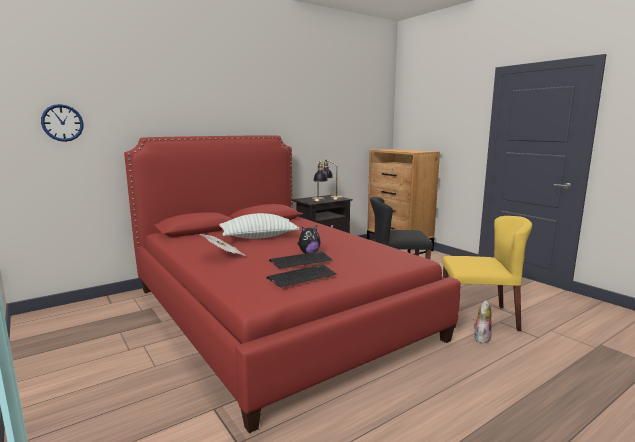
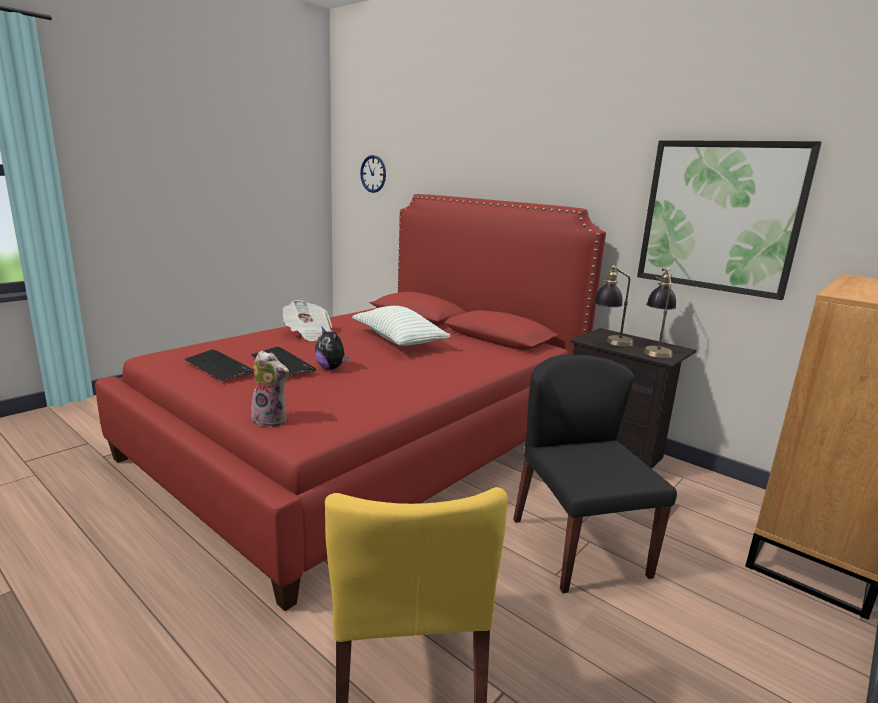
camera: 75 degrees right, 5 degrees up
(329, 133) = (720, 217): none -> picture
(481, 338) = (298, 662): plush toy -> plush toy (272, 419)

